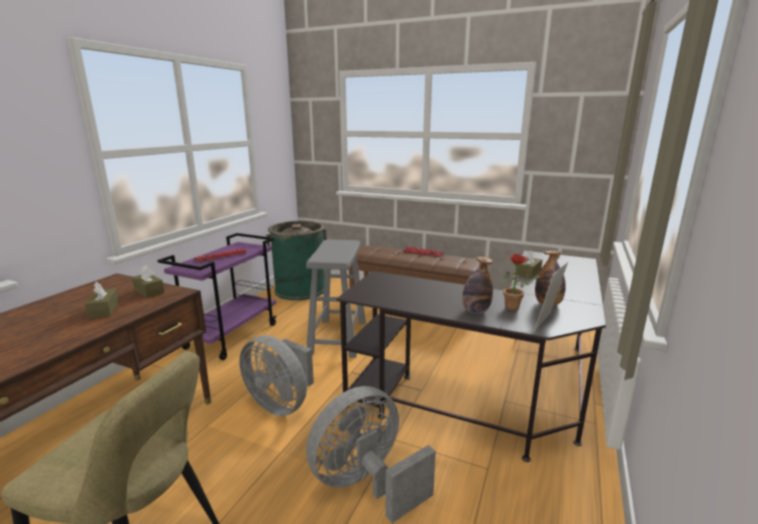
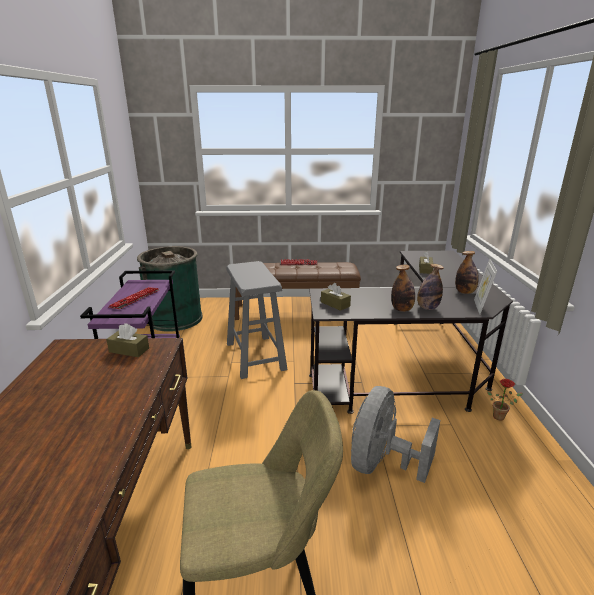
camera: 25 degrees left, 5 degrees up
(104, 309) = (110, 379): brown tissue box -> brown tissue box (335, 304)
(281, 403) = (258, 426): grey fan -> none
(442, 307) = (402, 309): none -> bottle
(515, 307) = (448, 299): potted plant -> potted plant (500, 416)

